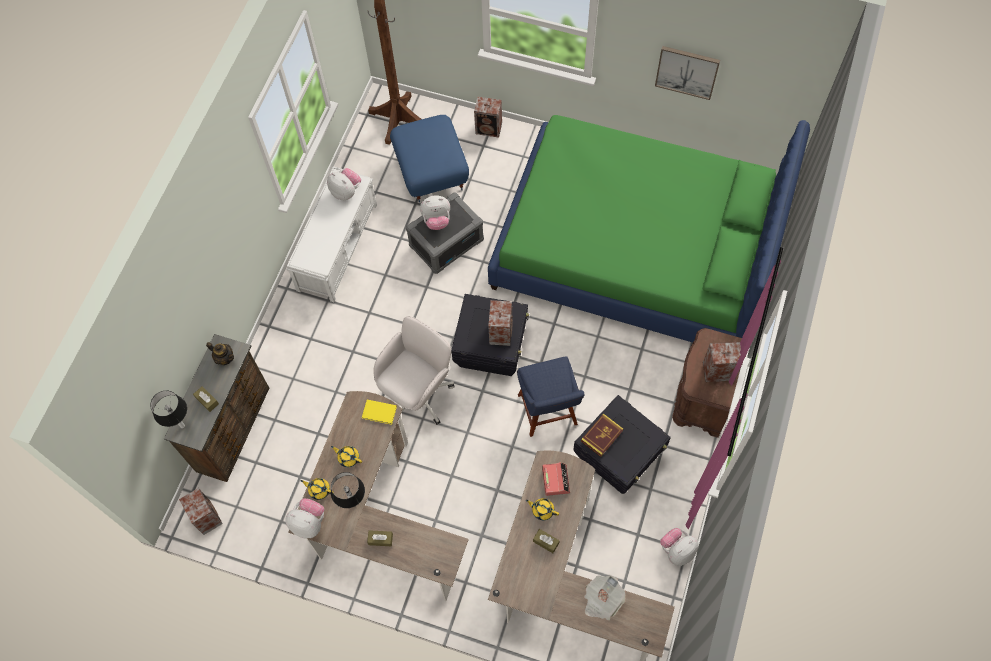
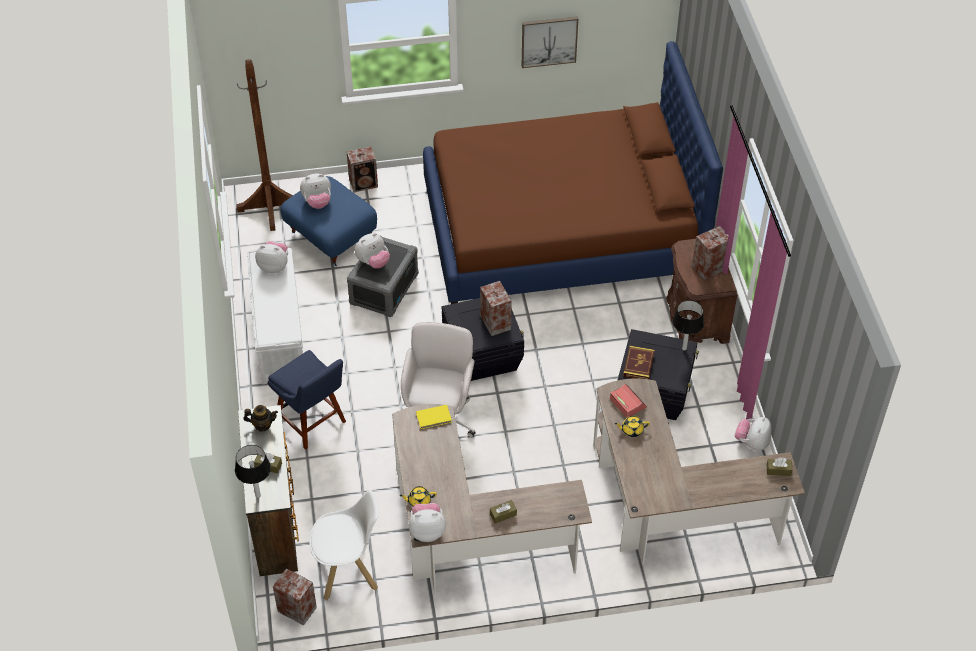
camera: 30 degrees left, 15 degrees down
(266, 502) = (348, 570): none -> white chair
(348, 457) = (429, 464): yellow teapot -> none
(354, 504) = (459, 498): table lamp -> table lamp (684, 348)
(420, 140) = (317, 202): none -> plush toy
(546, 542) = (651, 452): brown tissue box -> brown tissue box (778, 470)
(548, 412) = (569, 385): blue chair -> blue chair (312, 423)
(601, 600) = (728, 474): newspaper -> none
(635, 250) = (562, 229): green bed -> brown bed

